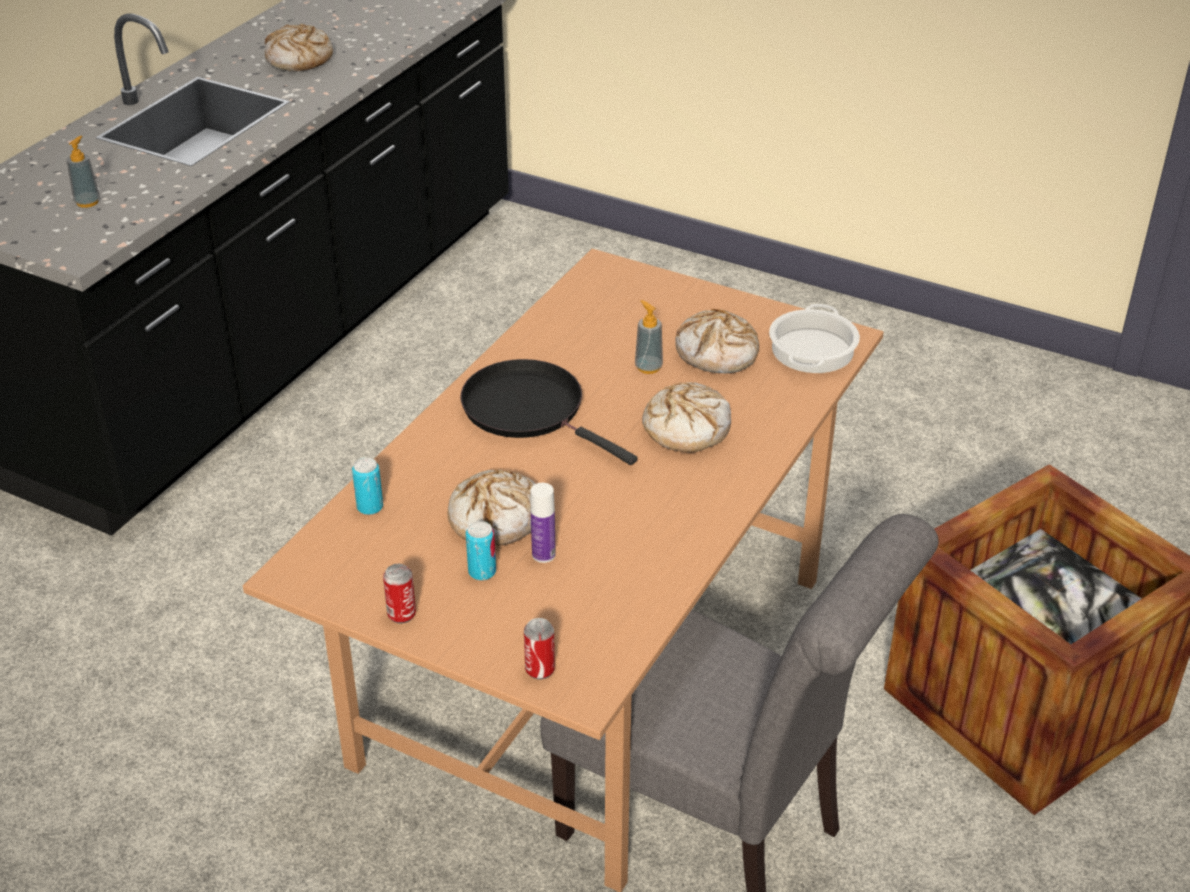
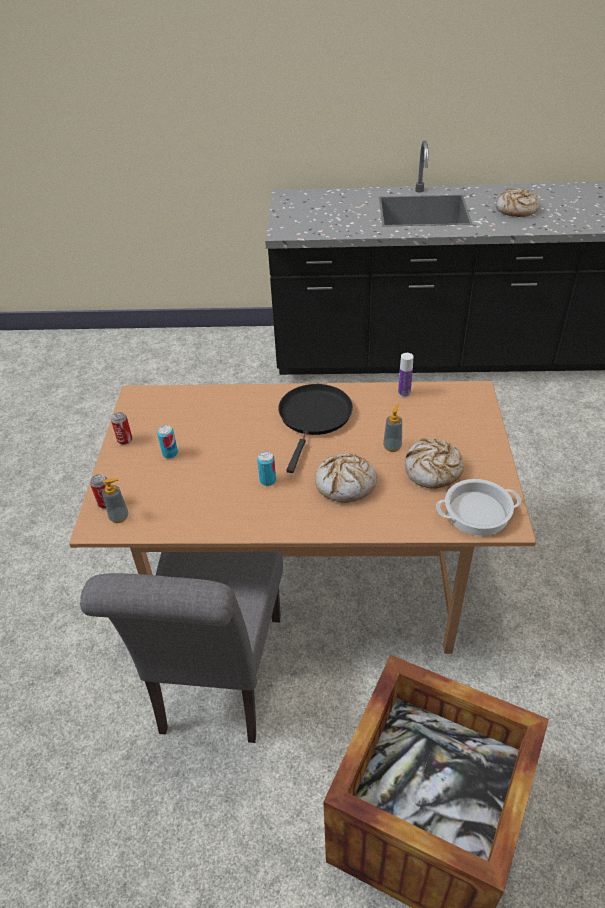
camera: 65 degrees right, 5 degrees up
(87, 202) = (324, 217): soap dispenser -> soap dispenser (119, 517)
(370, 507) = (198, 398): can -> can (268, 480)
(497, 518) = (215, 442): bread -> none
(543, 554) = (196, 470): bottle -> bottle (404, 393)

